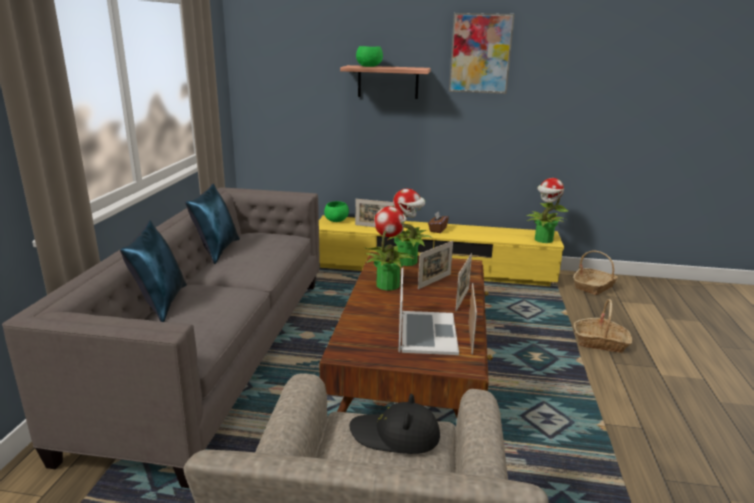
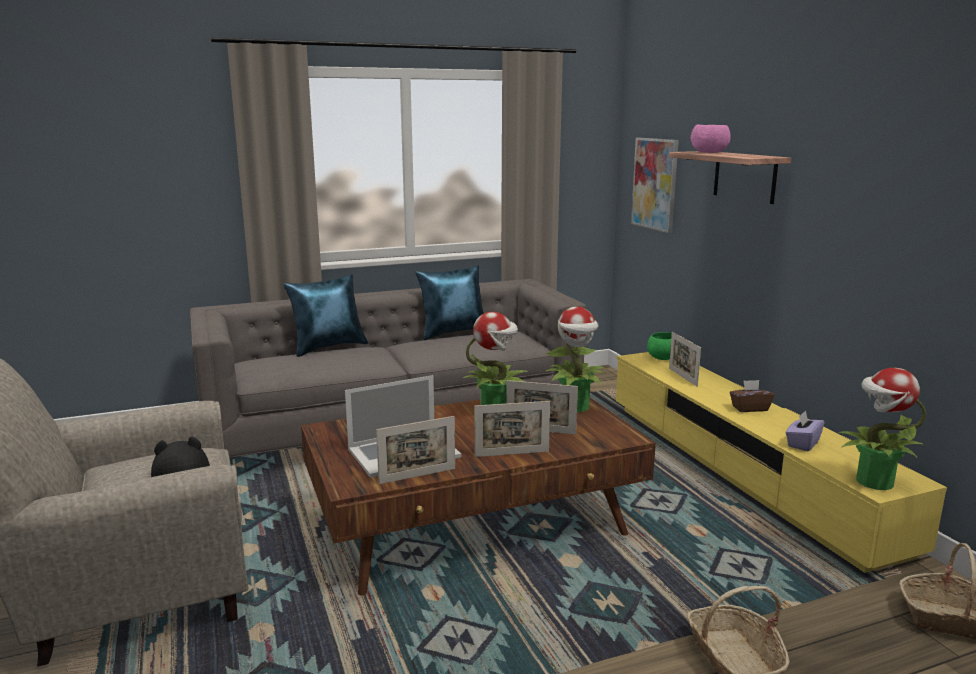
camera: 60 degrees right, 5 degrees down
(369, 66) = (710, 153): green bowl -> pink bowl
(480, 53) = (855, 136): picture -> picture (655, 184)
(492, 236) = (802, 444): none -> purple tissue box

